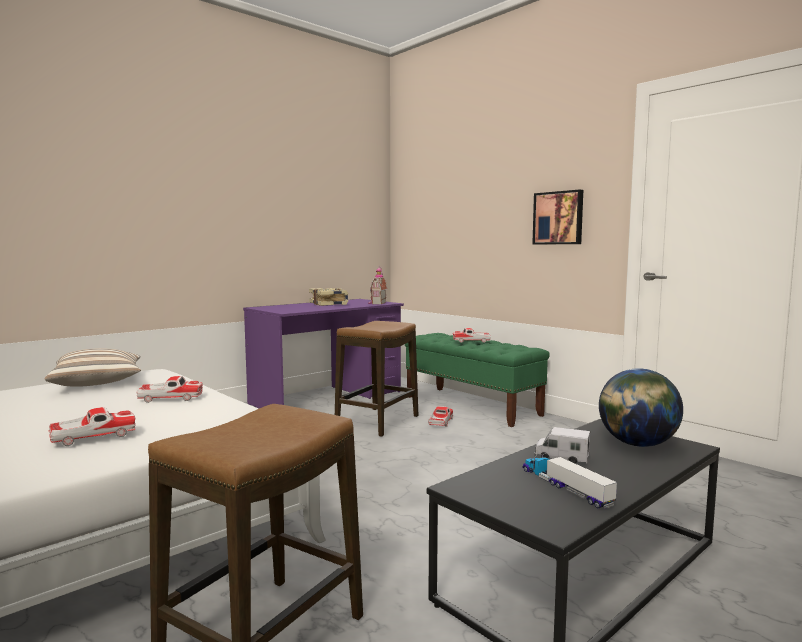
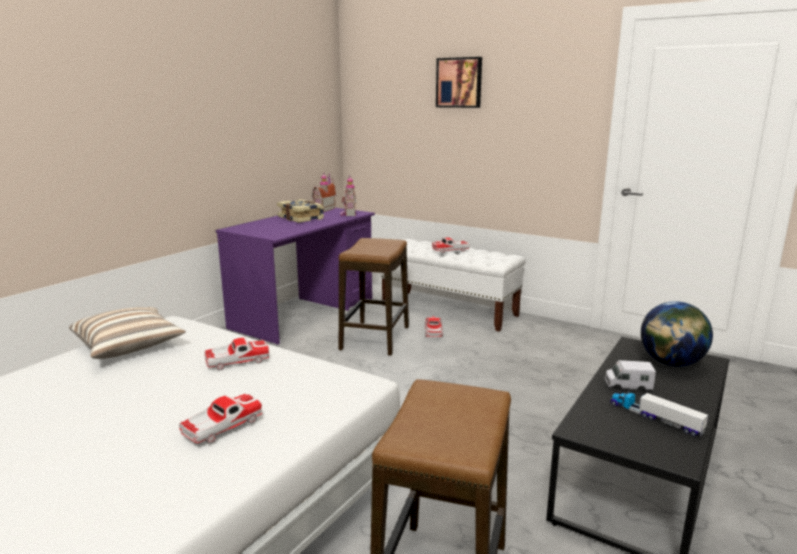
camera: 15 degrees left, 10 degrees up
(358, 300) = (323, 209): none -> toy house
(472, 406) = (449, 310): green bench -> white bench
(558, 218) = (537, 131): picture -> picture (459, 82)

